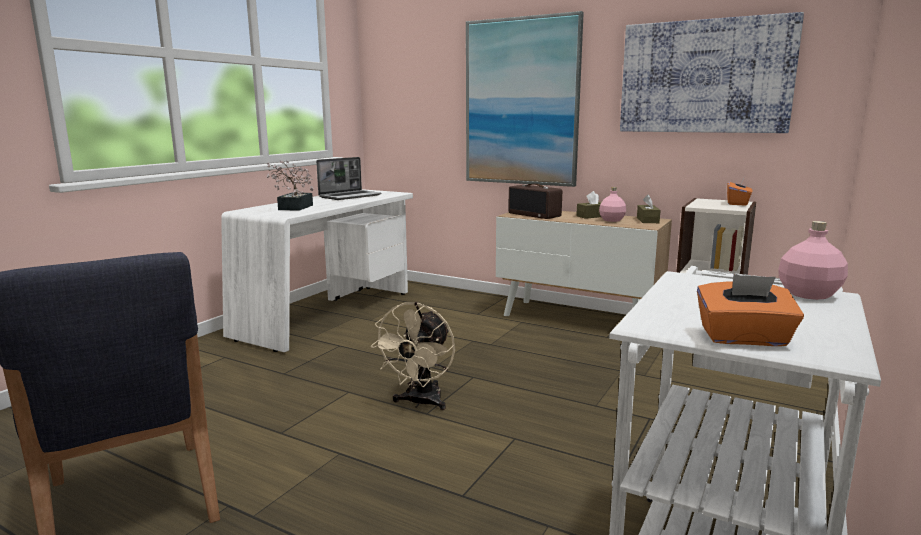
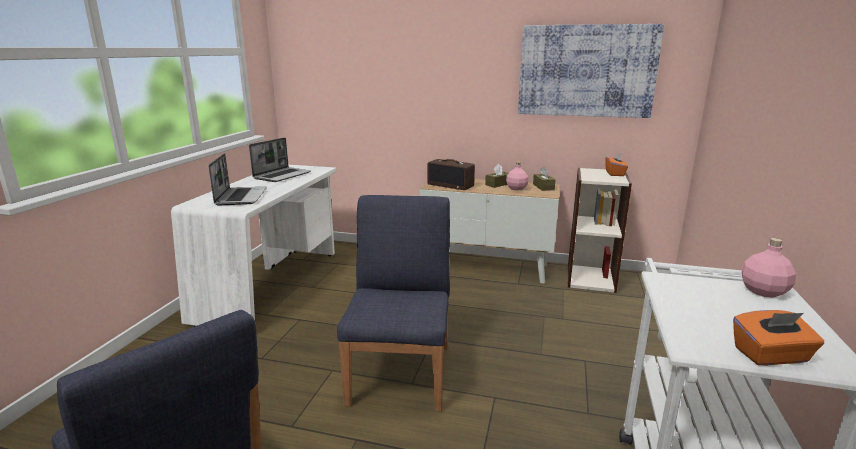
camera: 15 degrees left, 5 degrees up
(293, 208) = (241, 197): potted plant -> laptop
(420, 403) = (401, 373): beige fan -> blue chair
(521, 102) = (430, 86): picture -> none

